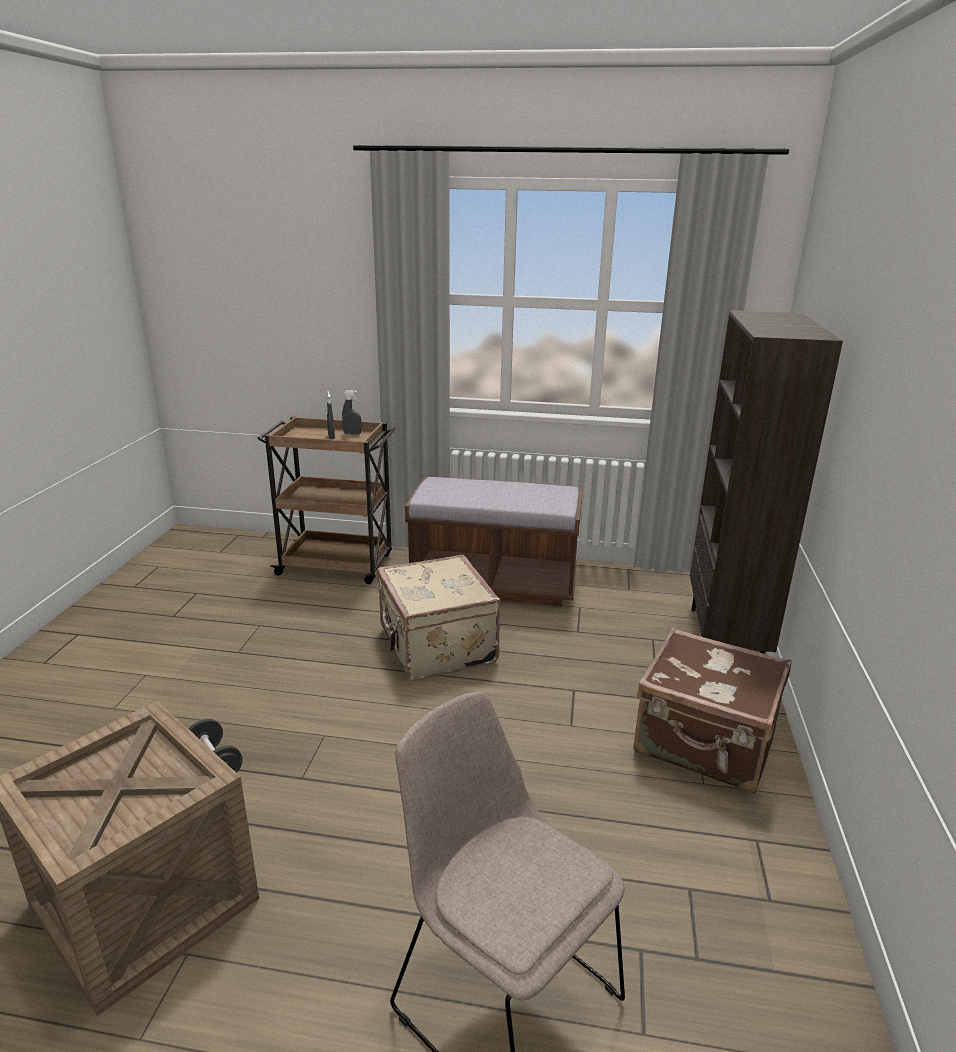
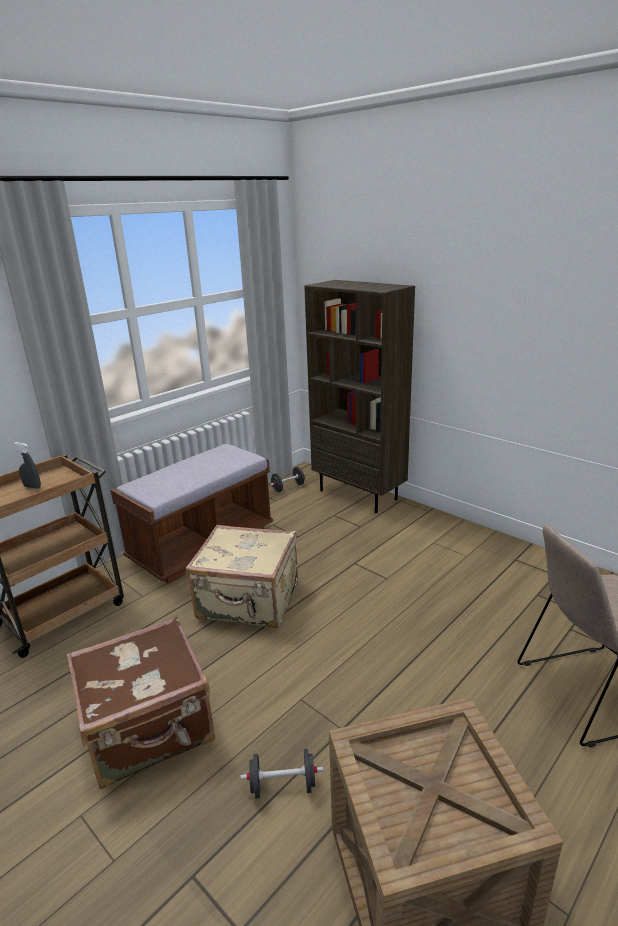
camera: 55 degrees left, 0 degrees up
(352, 434) = (44, 477): grey spray bottle -> none
(666, 586) = (288, 487): none -> black dumbbell
(705, 744) = (438, 541): brown suitcase -> brown suitcase (149, 729)

